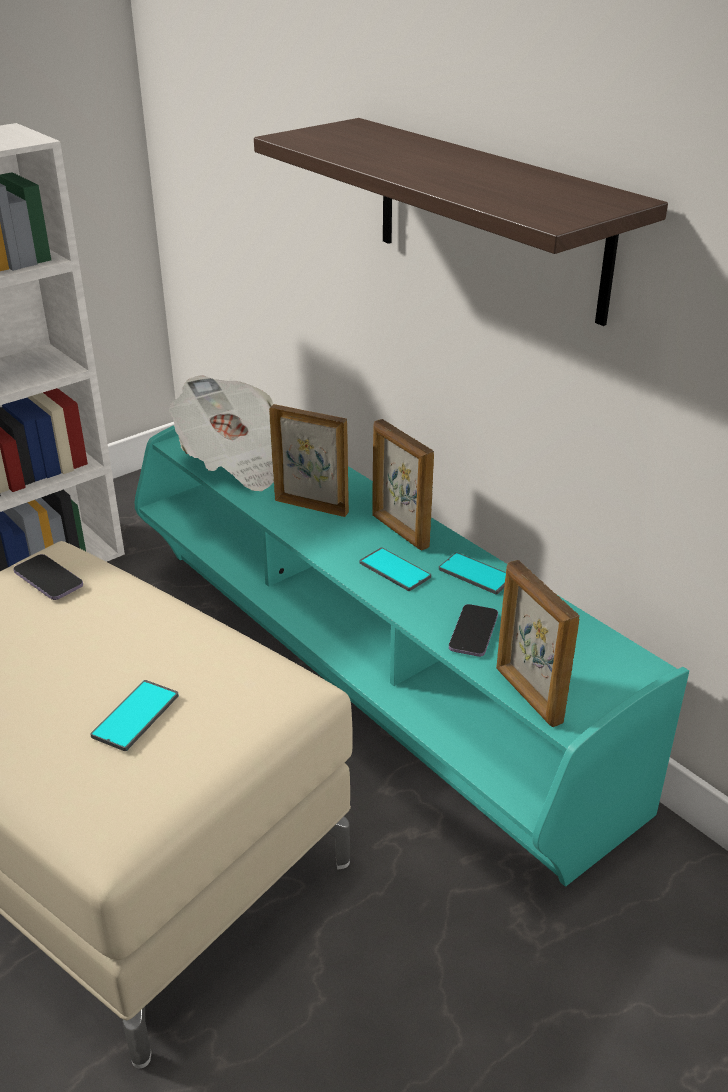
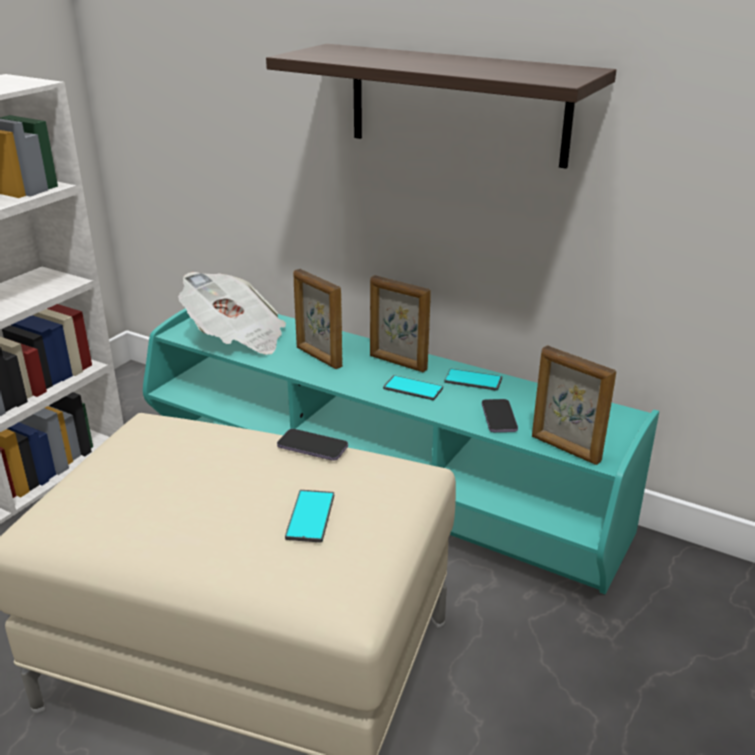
camera: 20 degrees left, 5 degrees down
(48, 579) = (159, 438): phone -> phone (312, 447)
(311, 506) = (318, 357): picture frame -> picture frame turned 135 degrees counterclockwise

